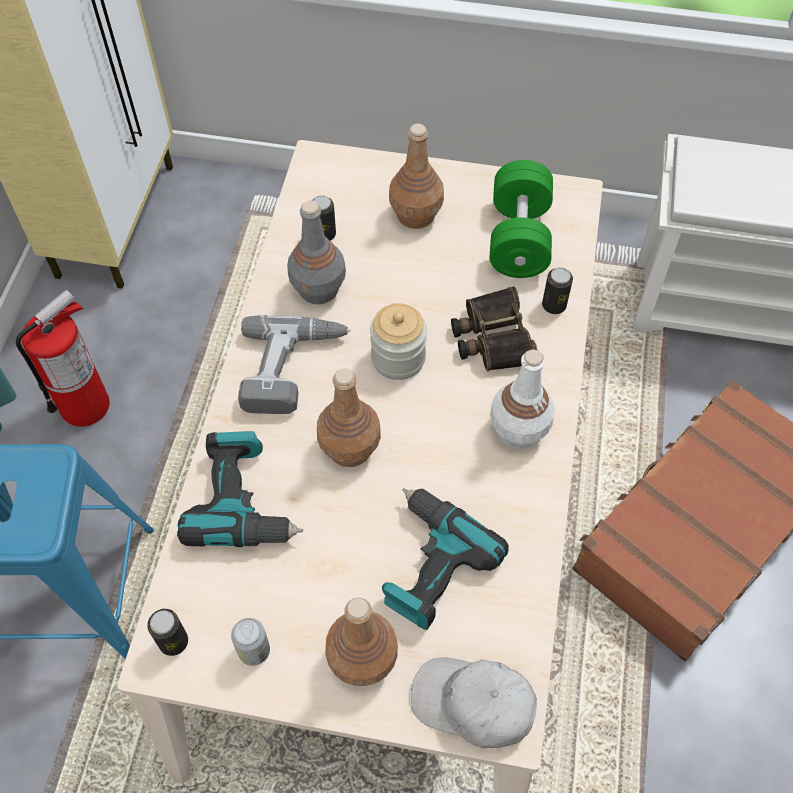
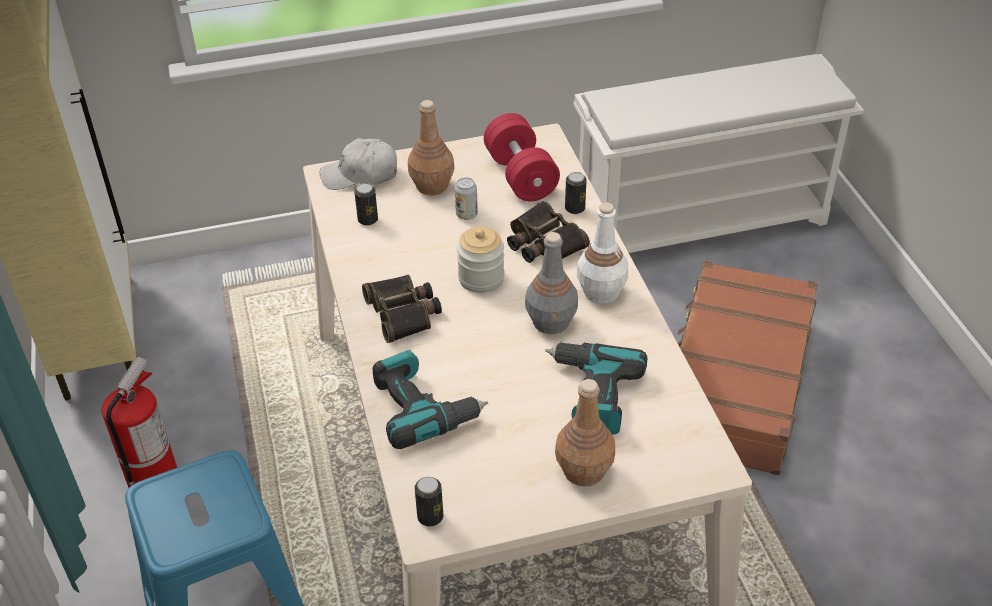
camera: 25 degrees left, 15 degrees down
(254, 651) = (498, 497): can -> can (466, 215)
(293, 370) = (404, 313): power drill -> binoculars
(319, 289) = (388, 255): grey bottle -> grey bottle (551, 321)
(350, 449) = (483, 346): brown bottle -> none
(474, 704) = (682, 464): white cap -> white cap (360, 175)
(518, 238) = (520, 176): green dumbbell -> red dumbbell

